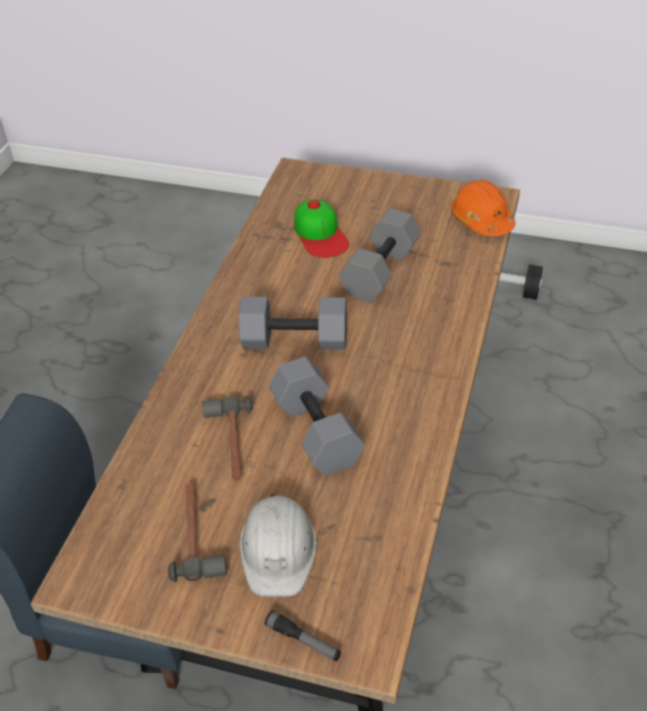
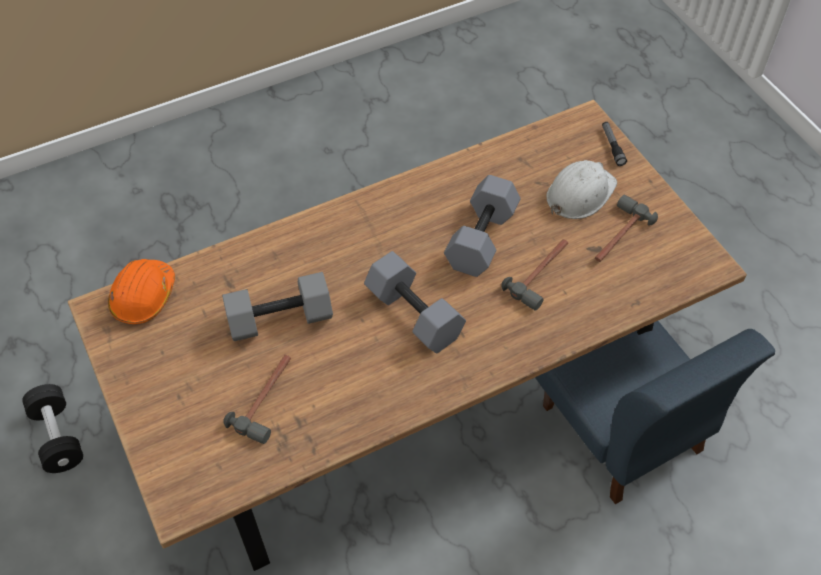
camera: 135 degrees left, 10 degrees up
(320, 234) = (267, 399): cap -> hammer

